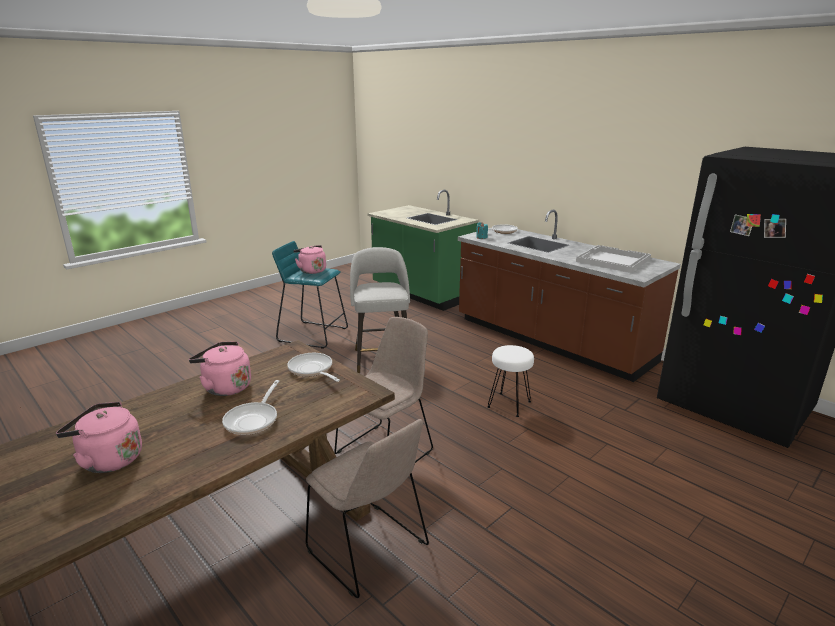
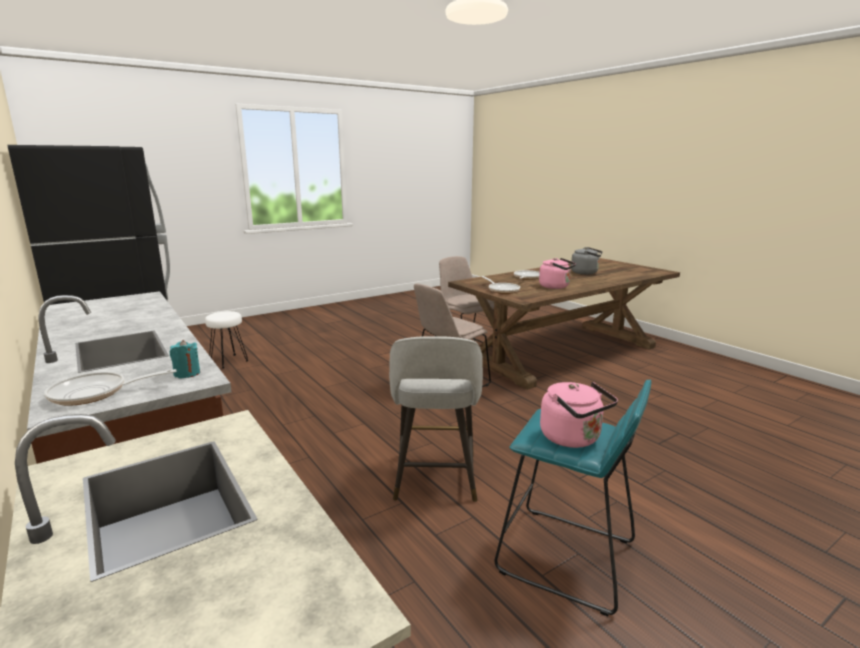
camera: 170 degrees left, 5 degrees down
(108, 460) = (586, 273): pink kettle -> grey kettle
(509, 405) = (318, 405): white stool -> white stool (228, 361)
(612, 260) = (108, 313): white tray -> none

